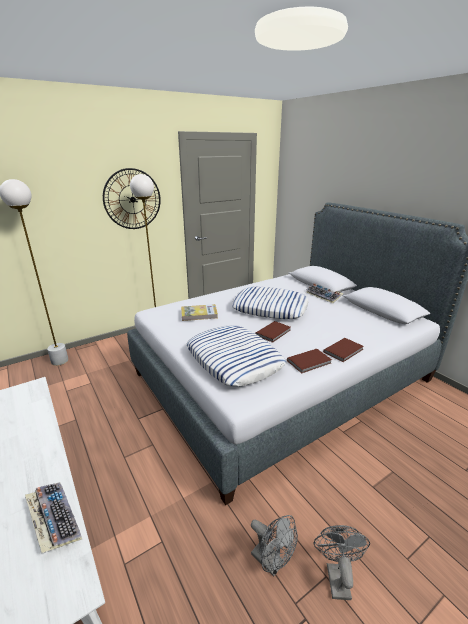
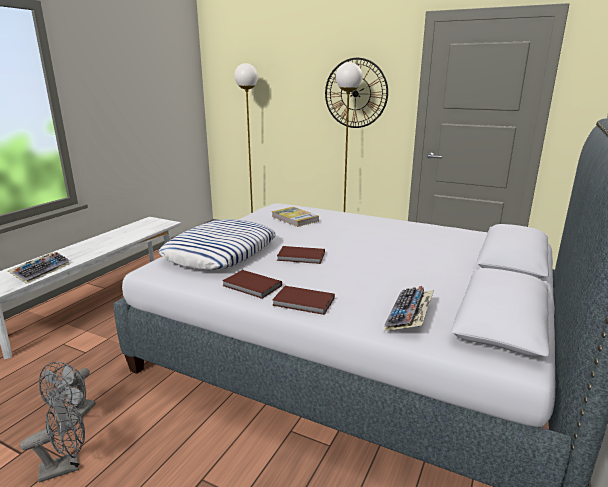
camera: 60 degrees right, 5 degrees down
(270, 308) = (365, 244): pillow -> none
(324, 296) = (468, 266): keyboard -> keyboard (409, 316)

